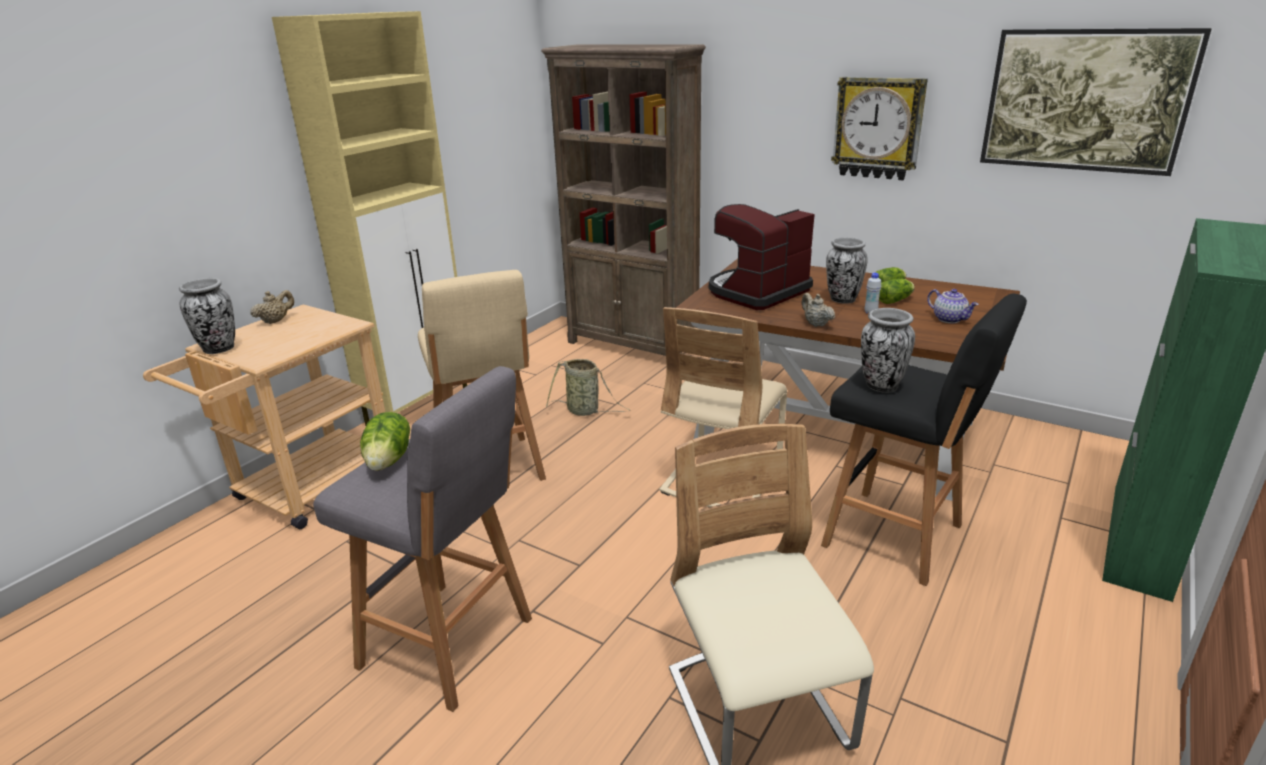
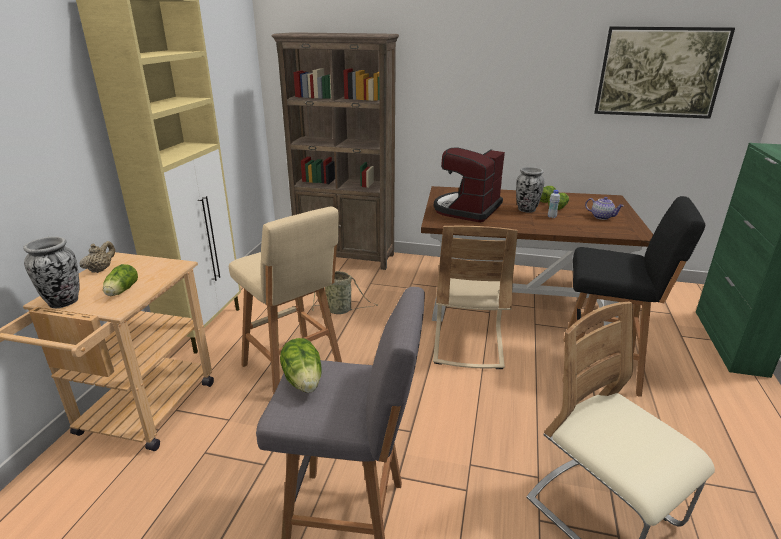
camera: 20 degrees left, 0 degrees up
(277, 345) = (121, 291): none -> lettuce
(815, 324) = (525, 228): beige teapot -> none
(878, 128) = (525, 92): wall clock -> none
(881, 386) = (605, 266): vase -> none

